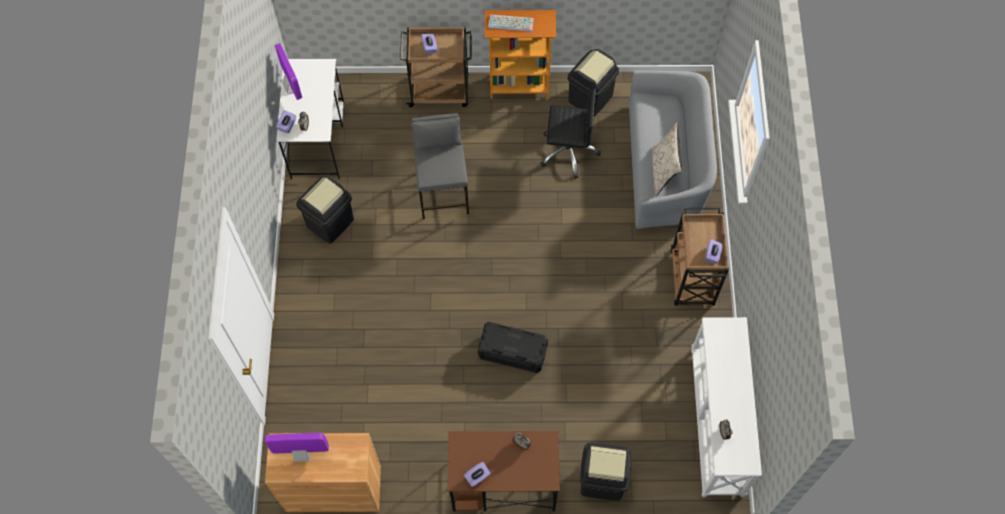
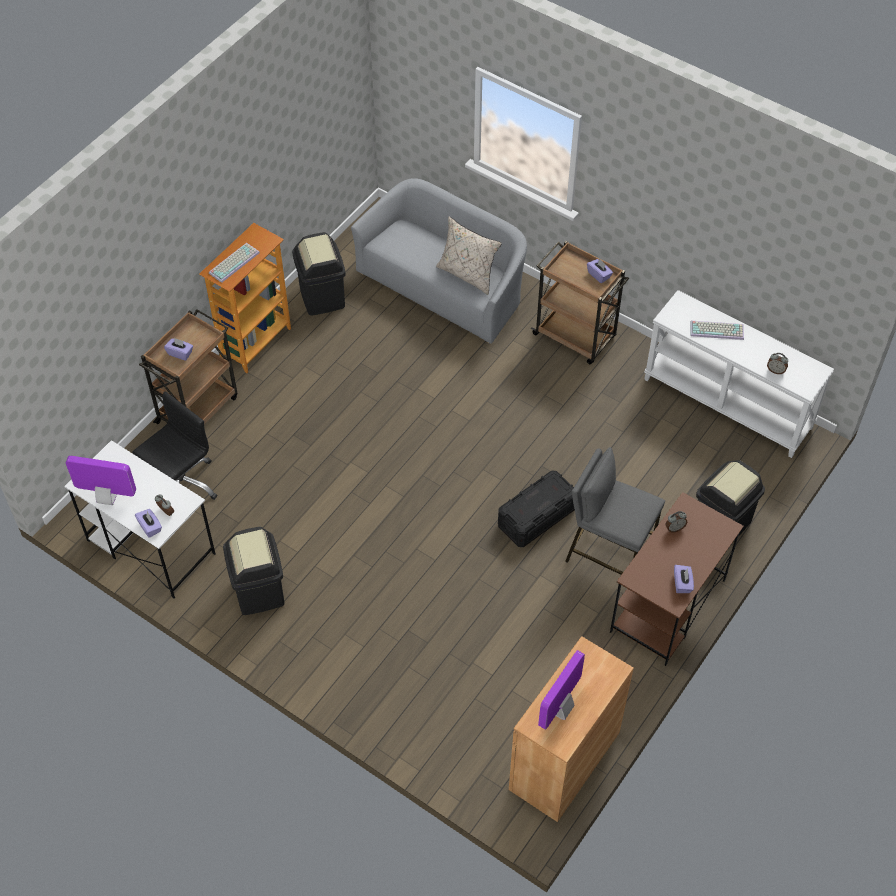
camera: 55 degrees left, 10 degrees down
(443, 192) = (314, 472): grey stool -> grey stool (609, 554)
(568, 151) = (363, 347): black office chair -> black office chair (181, 485)
(730, 368) = (717, 330): none -> keyboard

